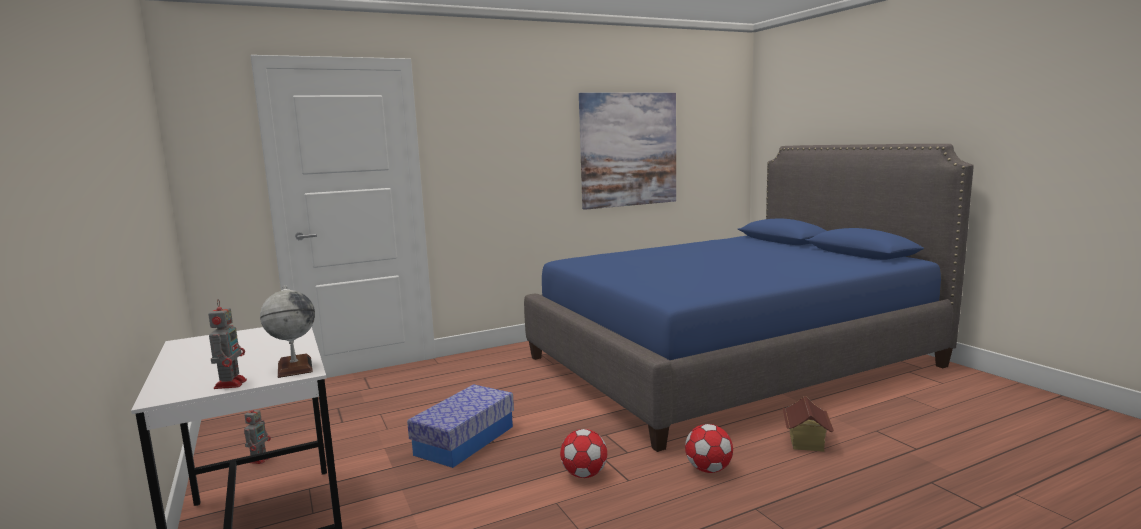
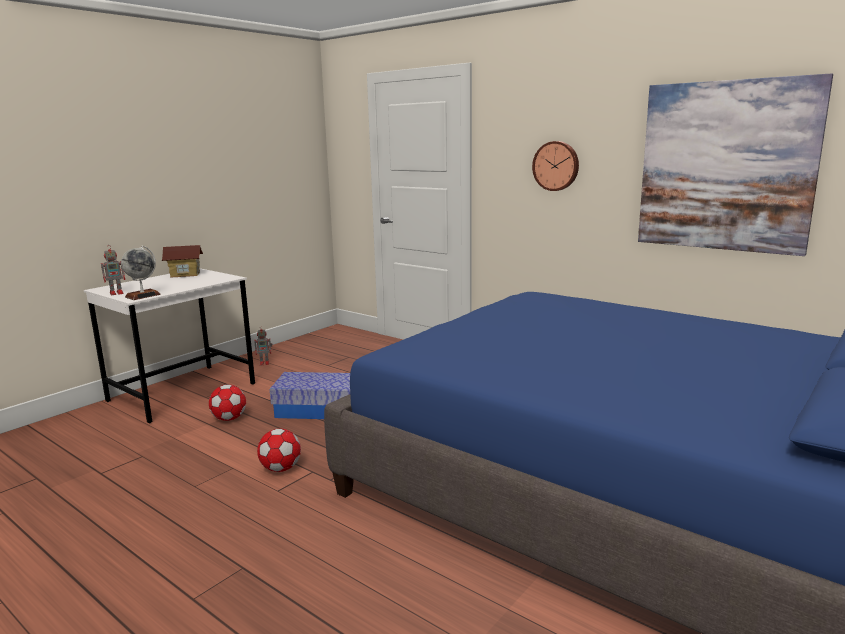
camera: 65 degrees right, 5 degrees up
(510, 156) = (556, 166): none -> wall clock
(708, 469) = (312, 529): football -> football (229, 419)
(805, 442) = (411, 589): toy house -> toy house (185, 274)

